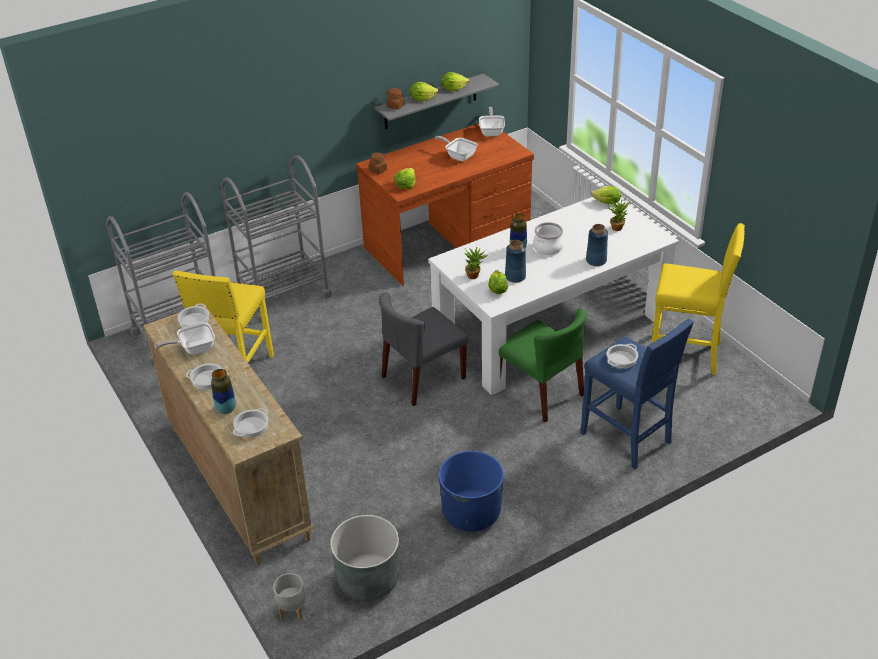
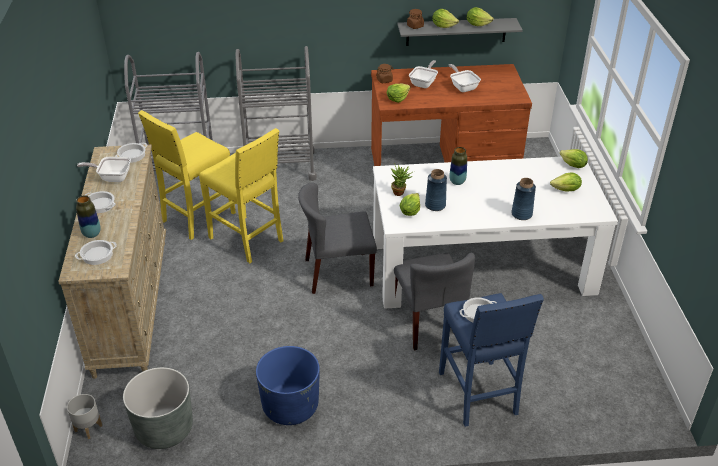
camera: 25 degrees right, 0 degrees up
(492, 131) = (509, 74): frying pan -> frying pan (424, 83)
(541, 392) = (430, 322): green chair -> grey chair
(547, 247) = (485, 189): cooking pot -> none
(617, 227) = (566, 190): potted plant -> lettuce
(686, 354) = (593, 336): yellow stool -> yellow stool (247, 240)

